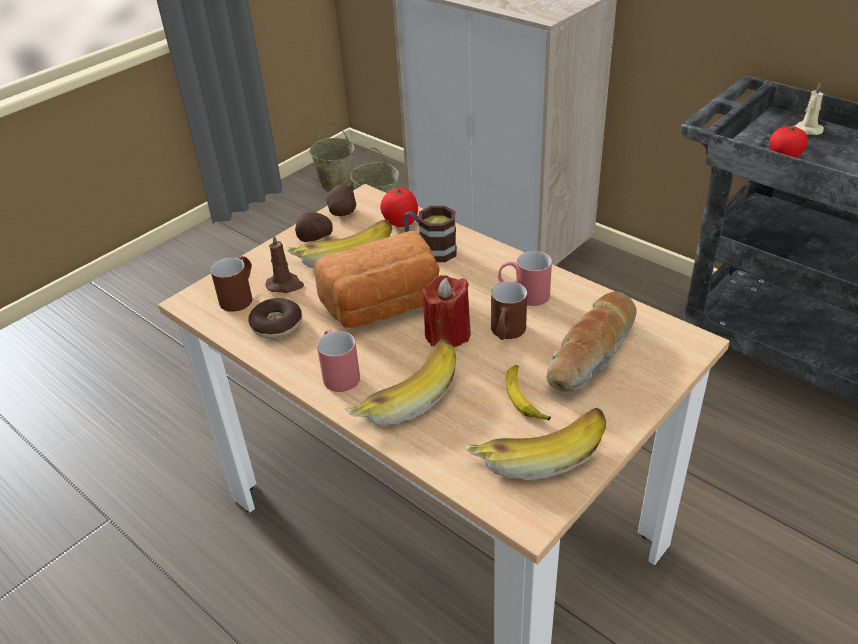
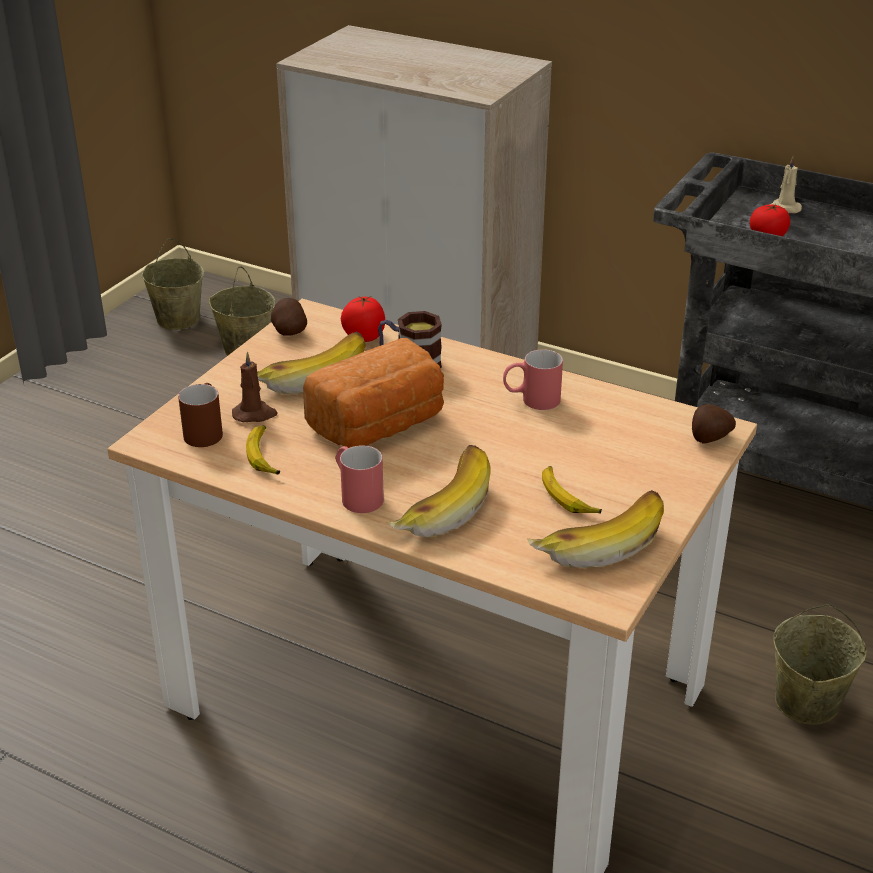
camera: 15 degrees left, 5 degrees down
(277, 325) = (264, 456): donut -> banana
(315, 238) = (268, 362): potato -> potato (709, 438)
(447, 334) = (462, 445): red candle -> none
(506, 334) = (526, 439): brown mug -> none
(592, 355) = (623, 450): bread -> none
(759, 577) = (806, 703): none -> beige bucket

